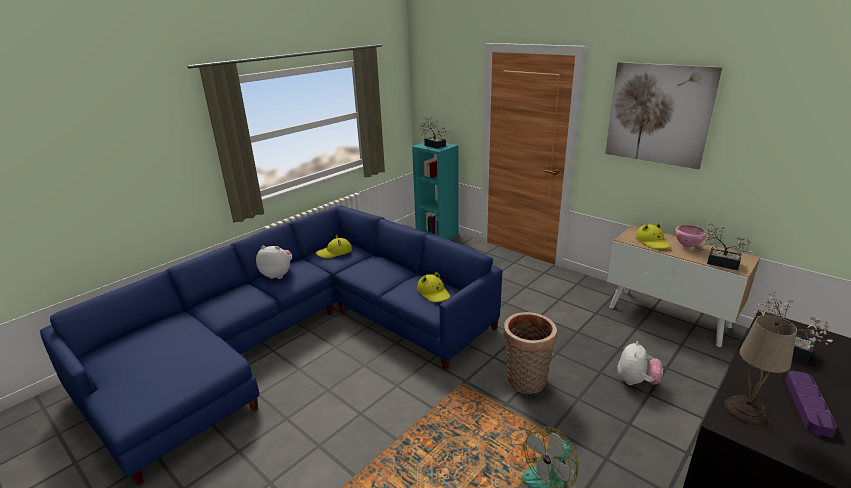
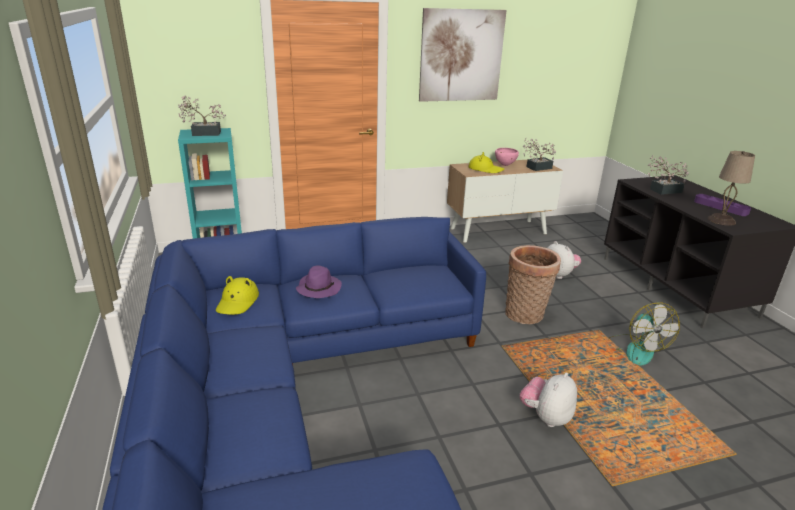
camera: 60 degrees left, 0 degrees up
(278, 275) = (231, 361): plush toy -> plush toy (546, 417)
(373, 265) = (318, 288): none -> purple hat
(434, 292) = (422, 277): yellow hat -> none

